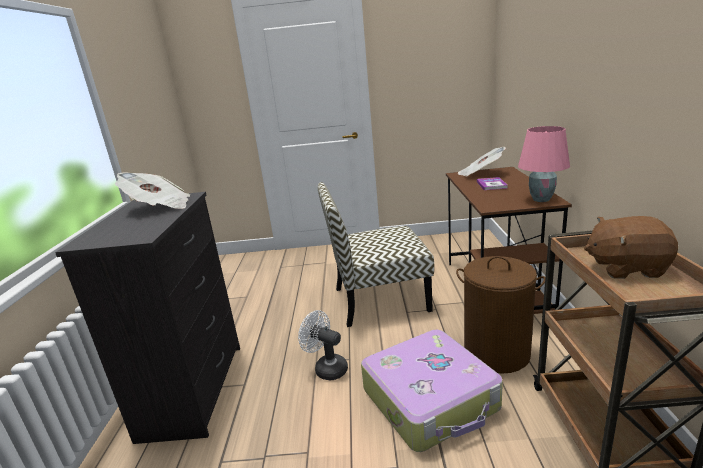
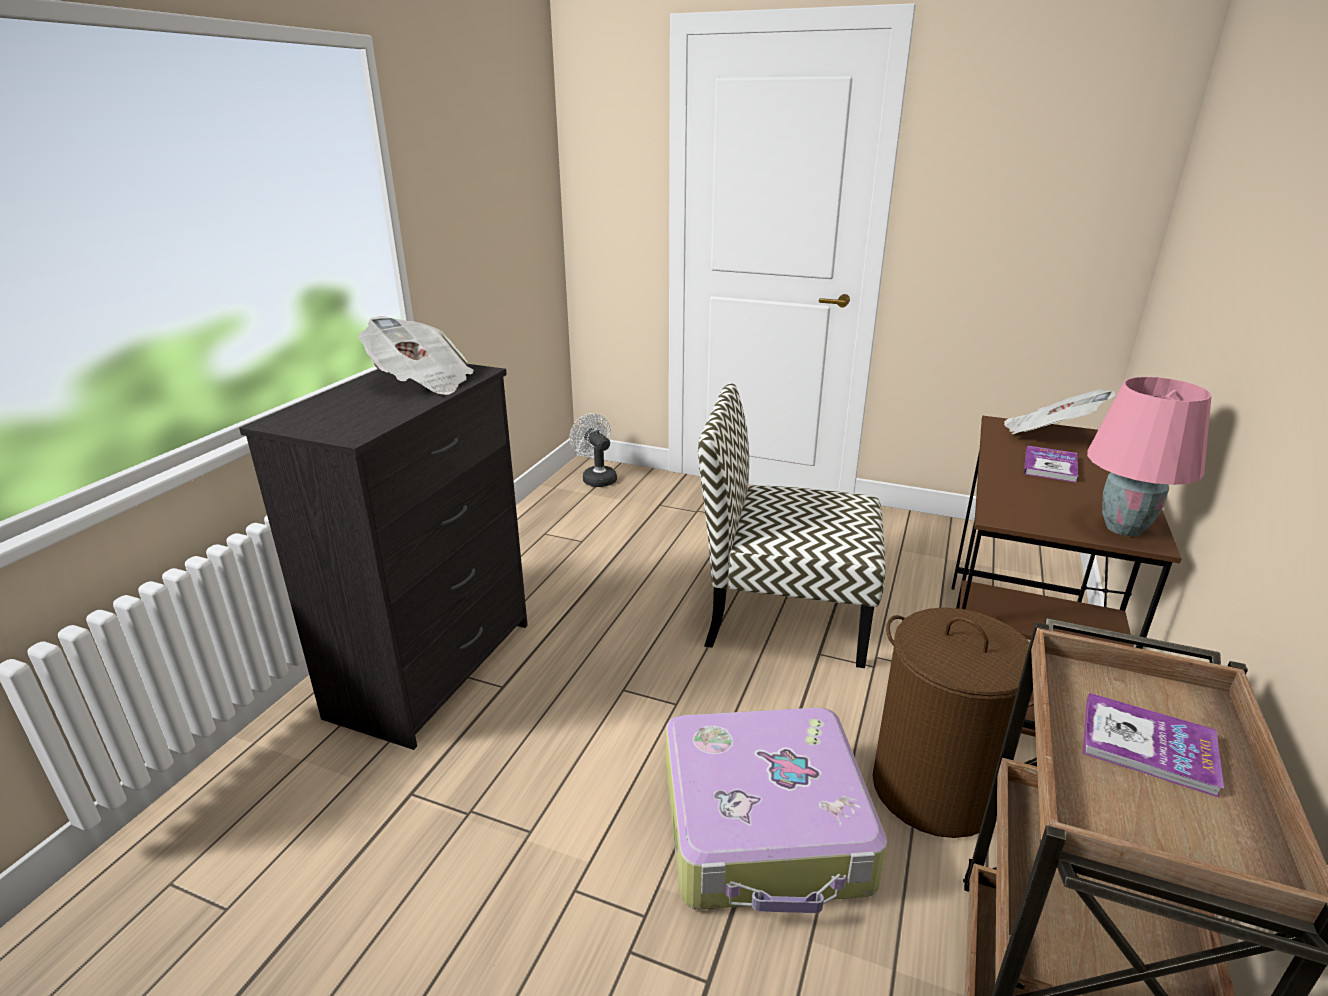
camera: 20 degrees right, 5 degrees up
(327, 368) = (633, 706): white fan -> white fan (596, 478)
(625, 268) = (1148, 746): brown plush toy -> book

